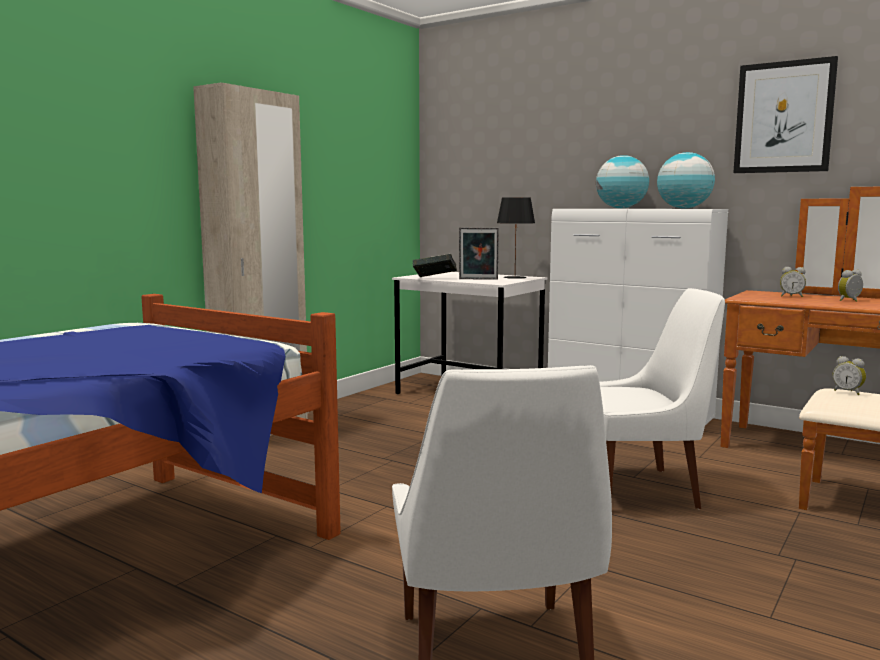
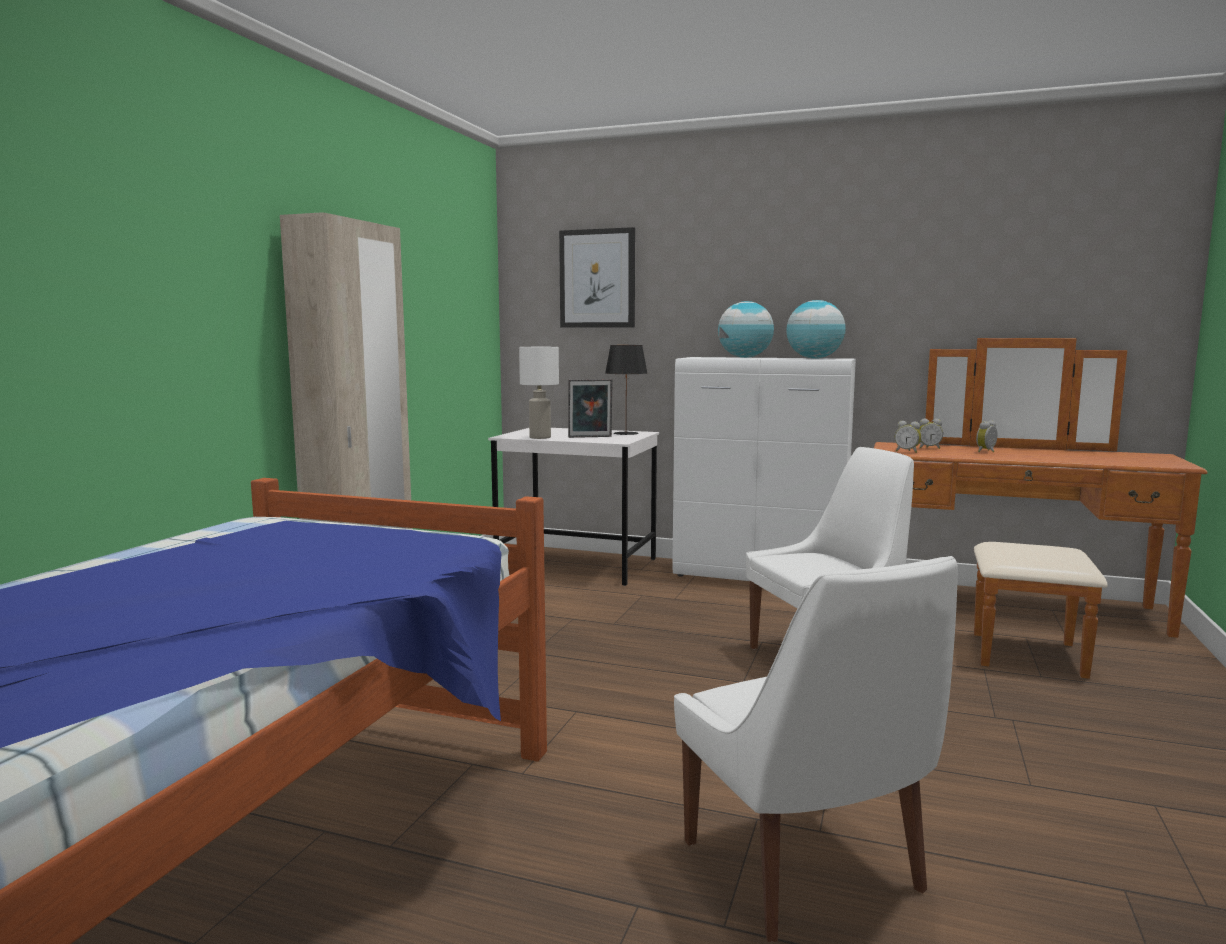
camera: 15 degrees left, 0 degrees up
(434, 278) = (539, 437): book -> white table lamp
(784, 117) = (909, 266): picture -> picture (597, 279)
(848, 392) = (1013, 545): alarm clock -> alarm clock (907, 451)

